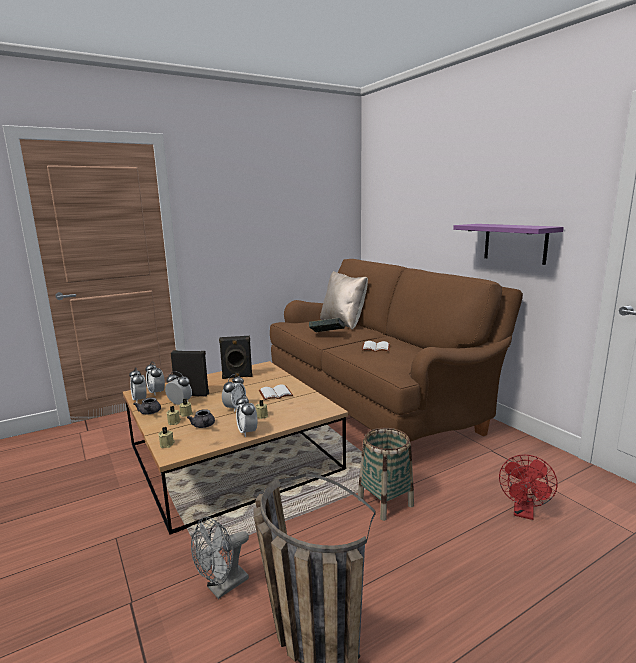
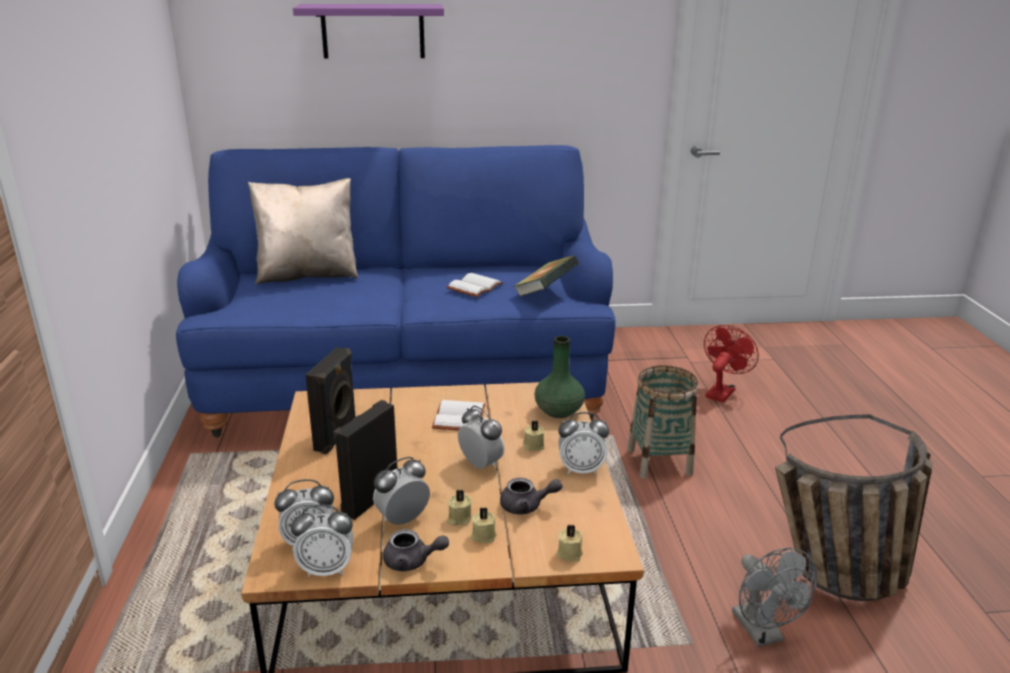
camera: 65 degrees left, 10 degrees up
(305, 414) = (558, 411): none -> green vase
(327, 335) = (358, 300): book -> book (545, 293)
(376, 403) = (408, 383): brown sofa -> blue sofa
(515, 243) = (552, 88): purple shelf -> purple shelf (373, 31)
(524, 512) = (722, 391): red fan -> red fan turned 105 degrees counterclockwise

